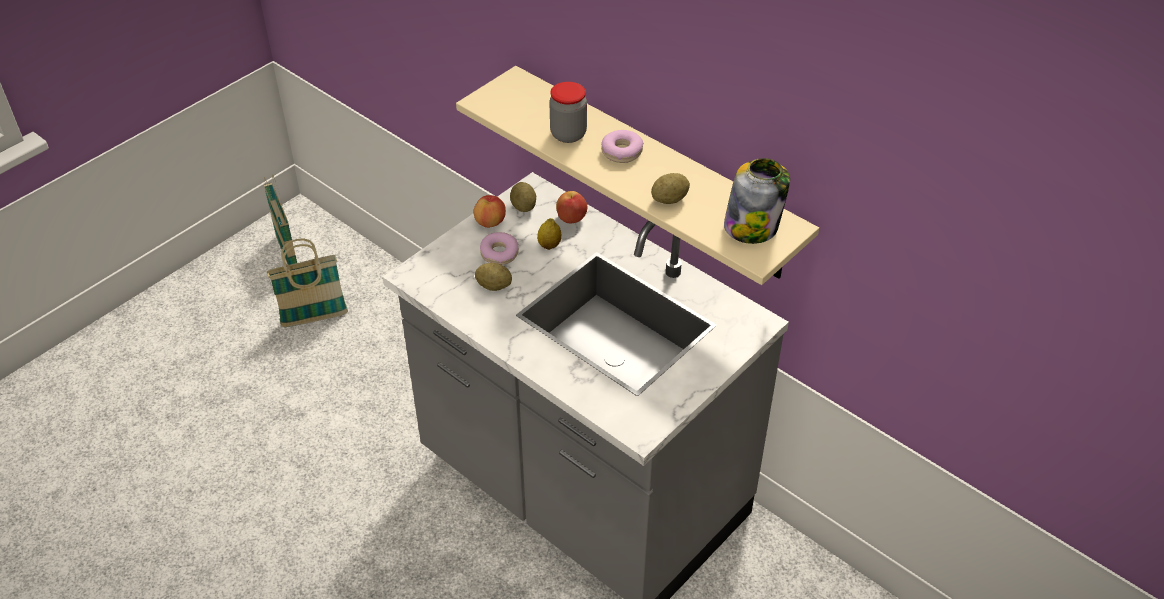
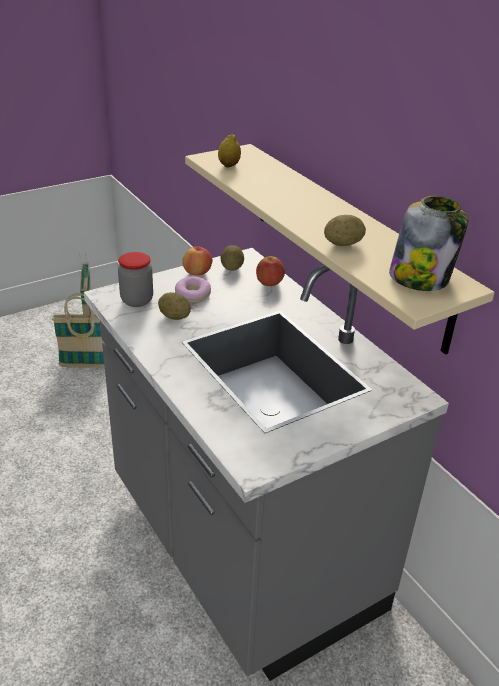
camera: 15 degrees right, 10 degrees down
(549, 245) = (240, 298): lemon -> lemon (229, 165)
(568, 134) = (270, 188): jar -> jar (137, 300)
(622, 152) = (313, 206): donut -> none

